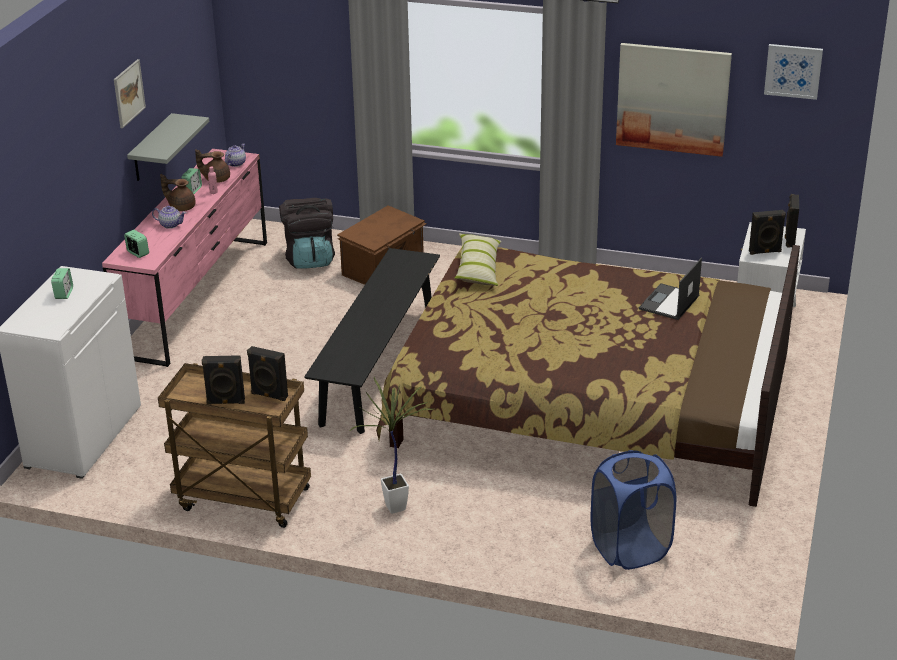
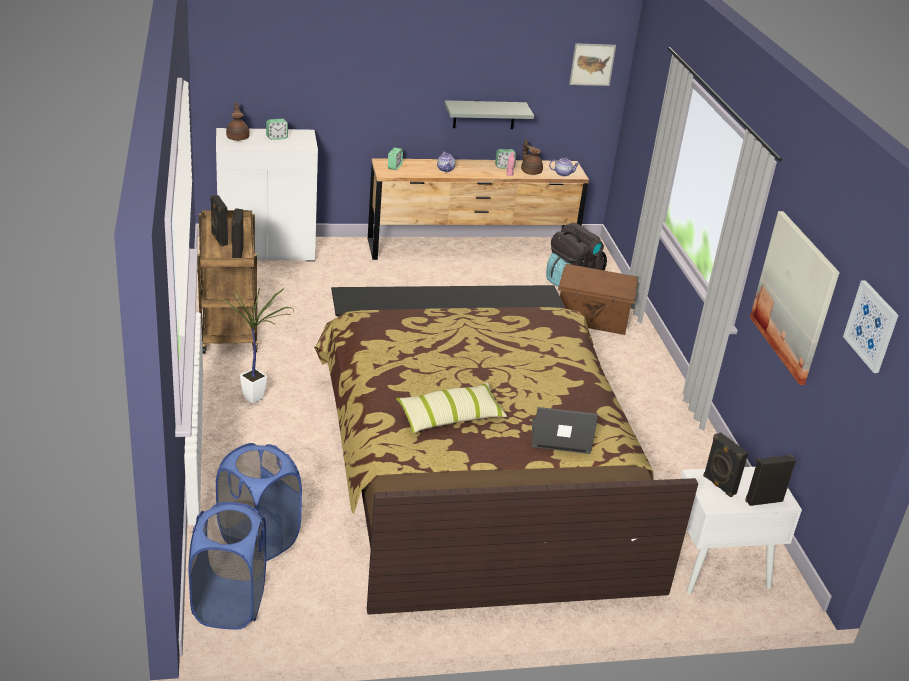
camera: 60 degrees right, 0 degrees up
(128, 93) = (465, 55): picture -> picture (592, 64)
(181, 207) = (475, 168): brown teapot -> brown teapot (238, 137)
(197, 297) = (472, 249): pink dresser -> brown dresser
(478, 268) = (529, 320): pillow -> pillow (450, 417)
(714, 584) = (229, 604): none -> blue laundry basket

